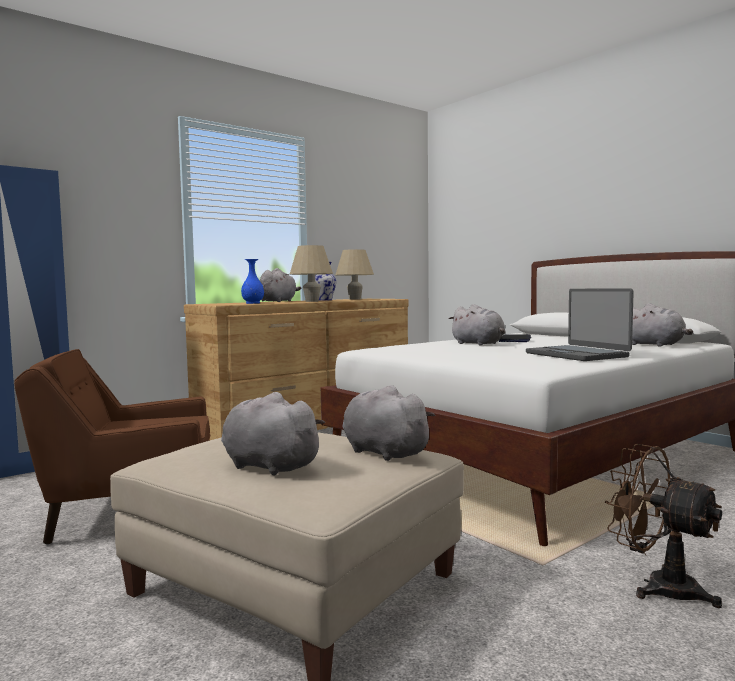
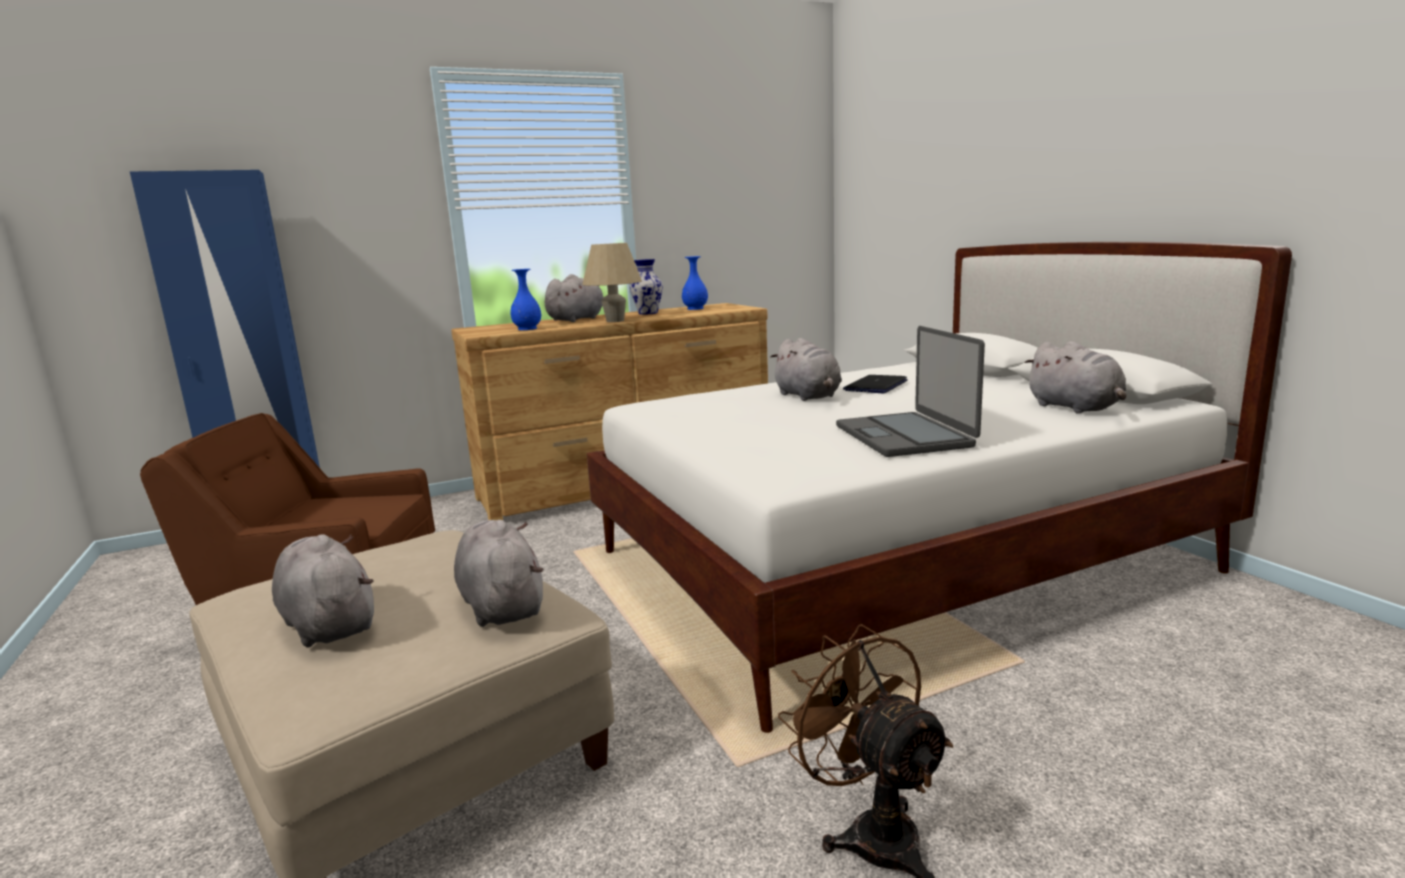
camera: 15 degrees right, 10 degrees up
(355, 299) = (695, 309): beige table lamp -> blue vase

